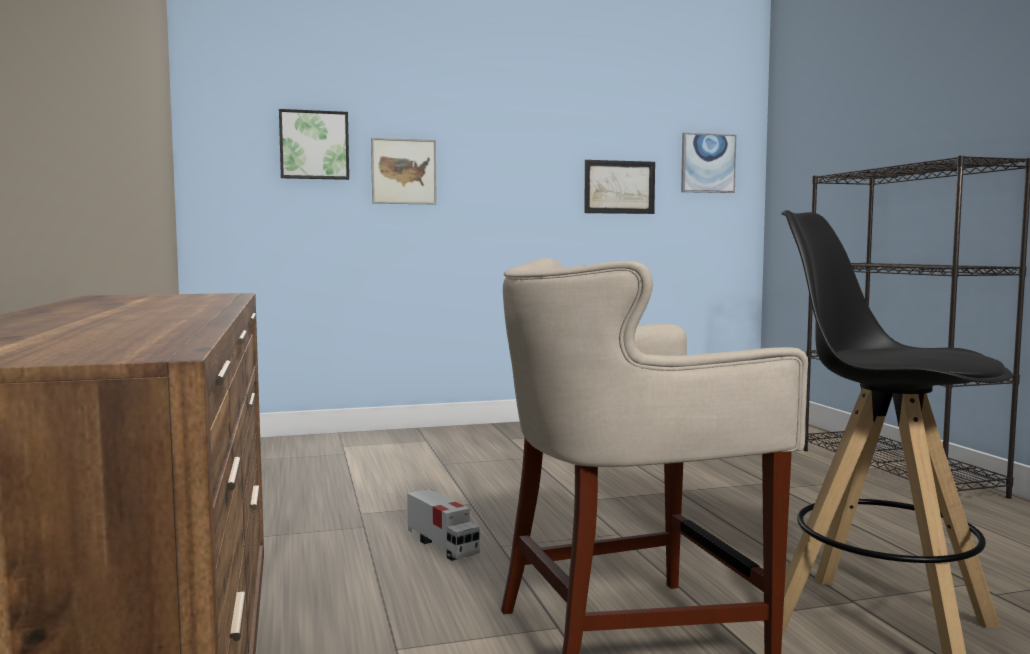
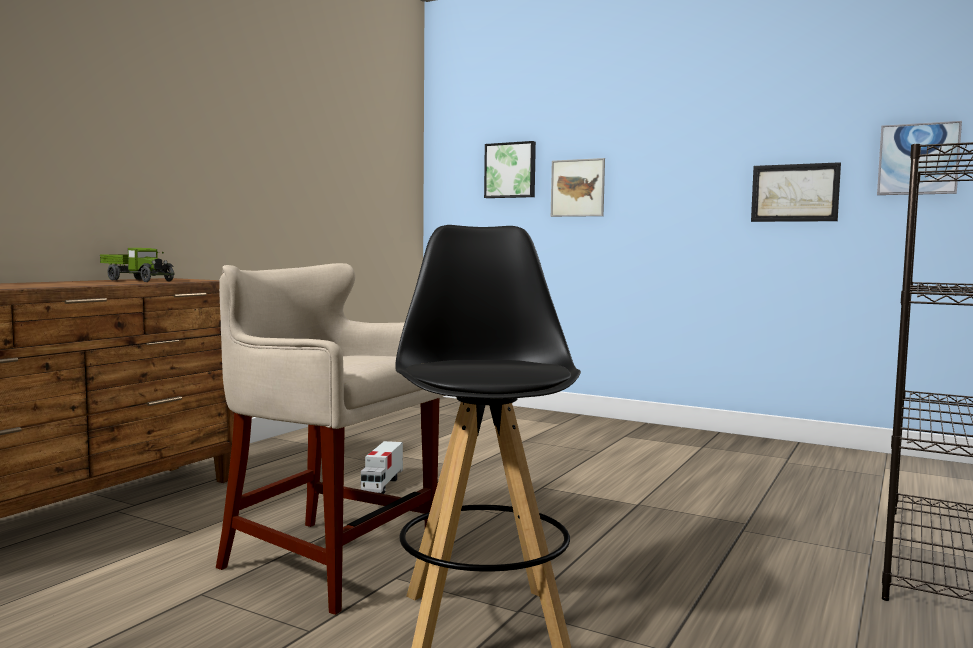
camera: 45 degrees right, 0 degrees up
(135, 300) = (138, 280): none -> toy truck

